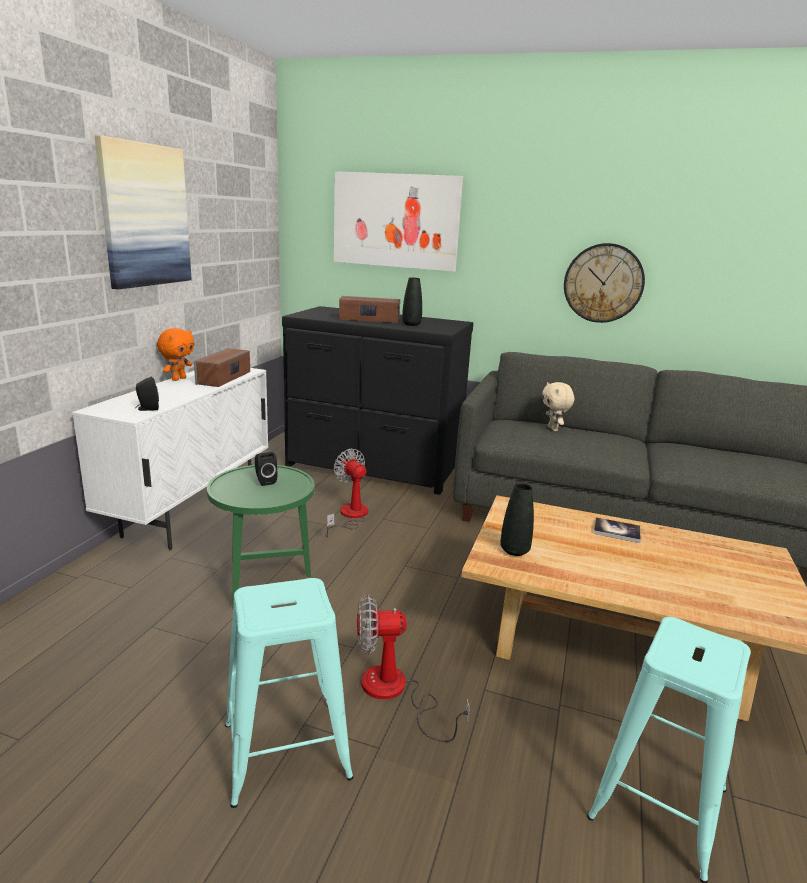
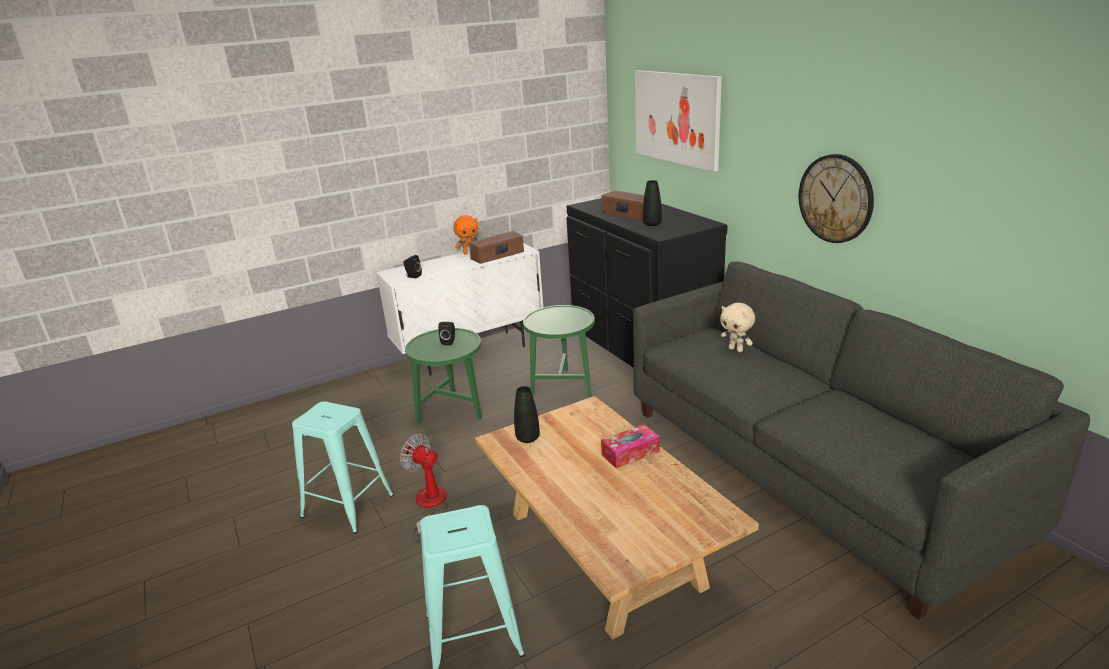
camera: 45 degrees right, 5 degrees up
(145, 216) = (442, 135): picture -> none
(350, 516) = (563, 385): fan -> green side table
(553, 429) = (736, 349): beige plush toy -> beige plush toy turned 75 degrees counterclockwise
(616, 531) = (630, 453): book -> tissue box

